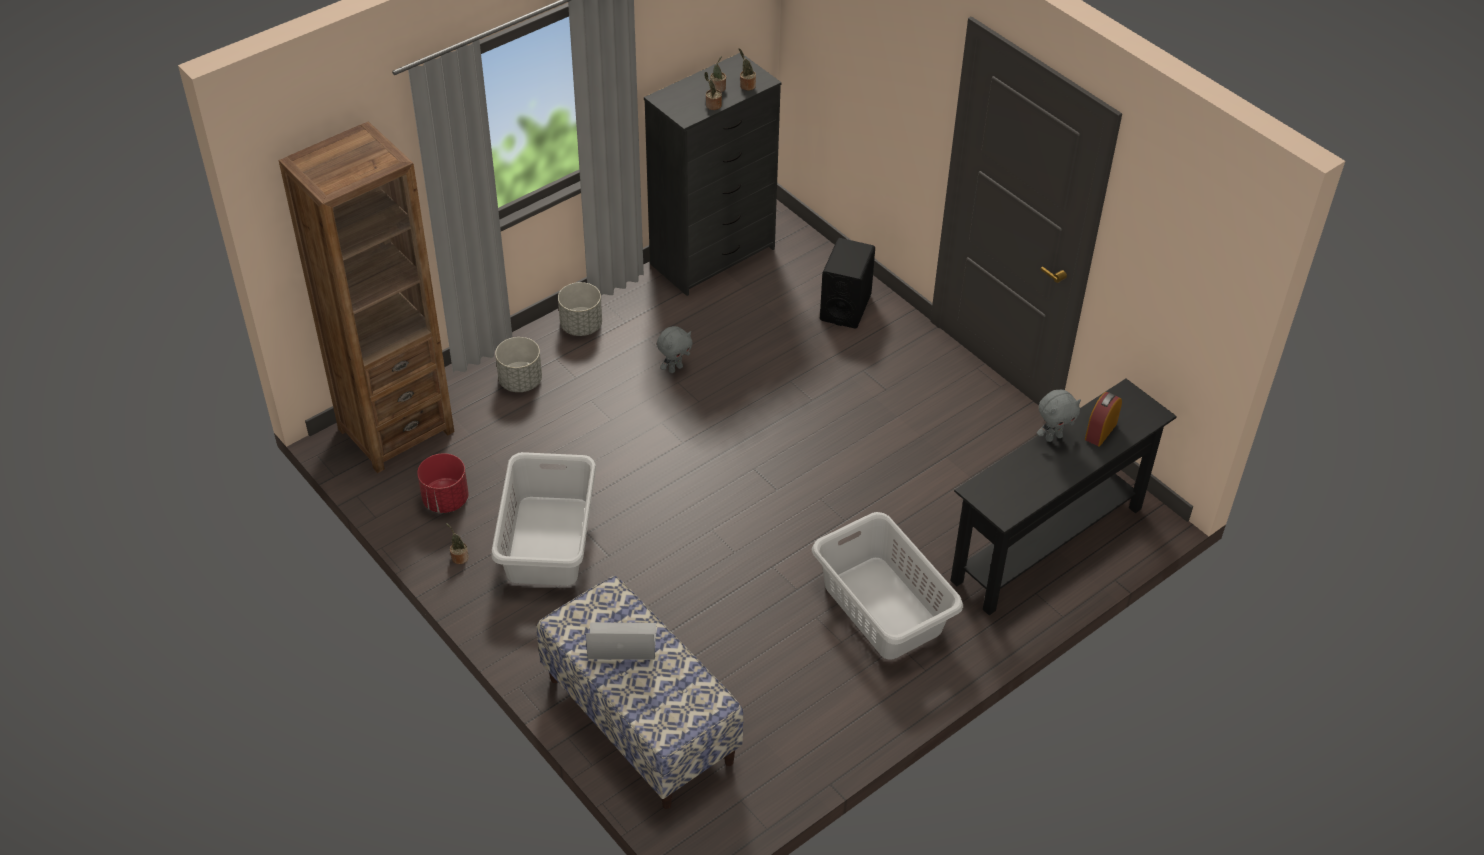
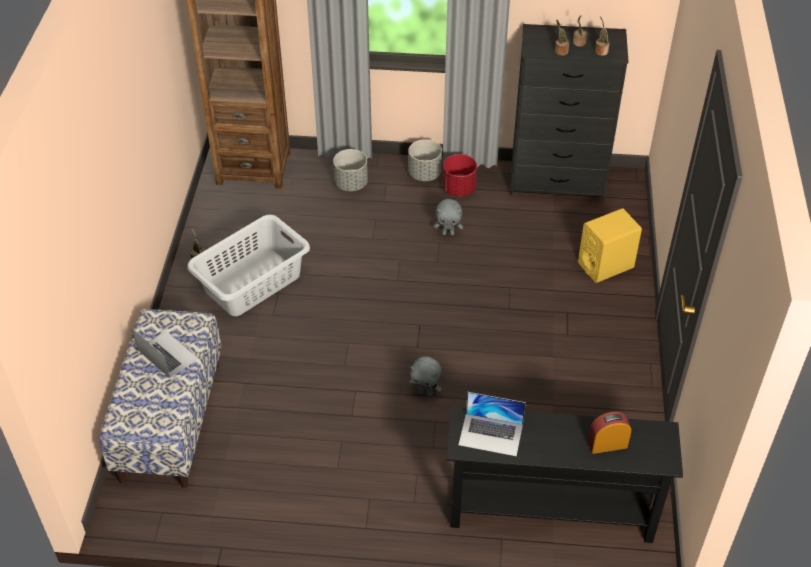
camera: 45 degrees right, 0 degrees up
(445, 500) = (230, 222): red planter -> red planter (458, 189)
(845, 307) = (605, 265): black speaker -> yellow speaker
(882, 608) = (388, 468): grey laundry basket -> none
(1012, 487) = (491, 434): none -> laptop
(1053, 437) = (566, 423): grey plush toy -> grey plush toy (425, 392)

